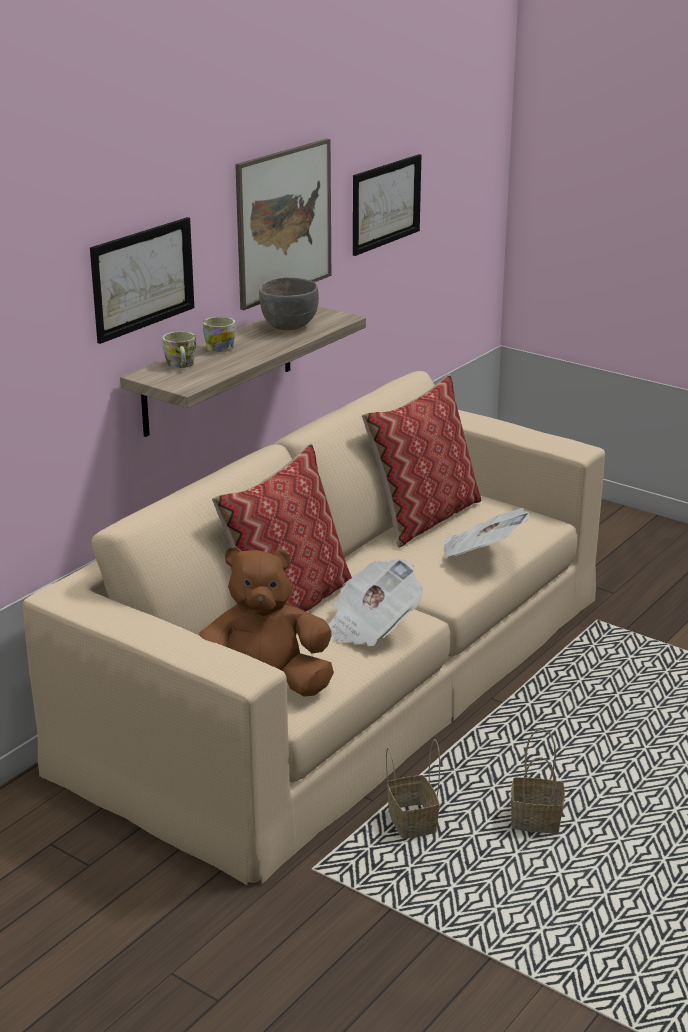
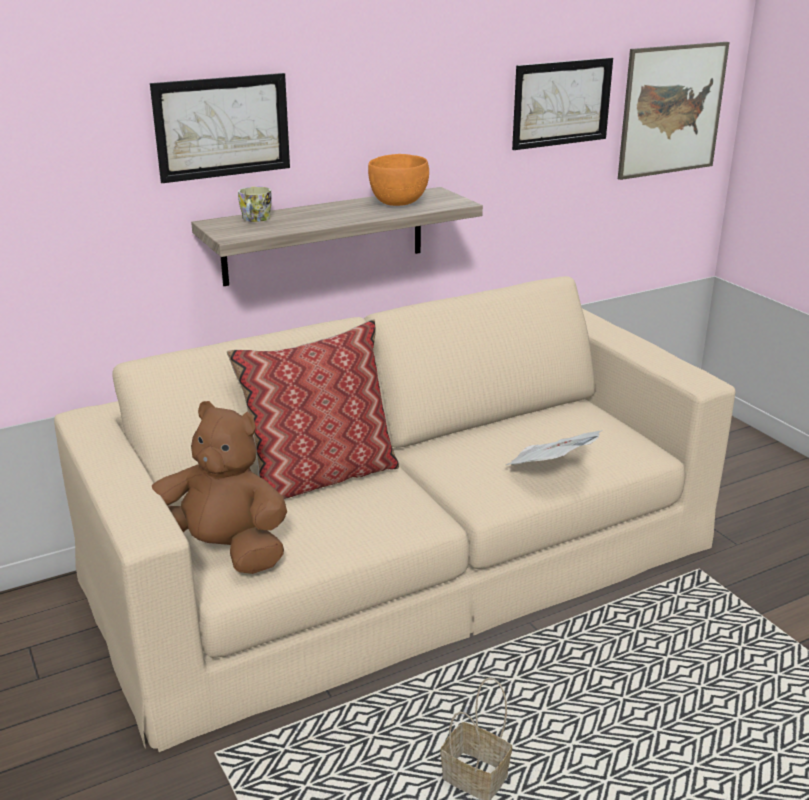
camera: 25 degrees right, 0 degrees up
(220, 346) = (312, 210): mug -> none
(284, 222) = (418, 100): picture -> picture (672, 110)
(289, 326) = (399, 203): grey bowl -> orange bowl
(371, 626) = (377, 516): newspaper -> none
(410, 822) = (347, 733): basket -> none
(423, 517) = (524, 421): pillow -> none

